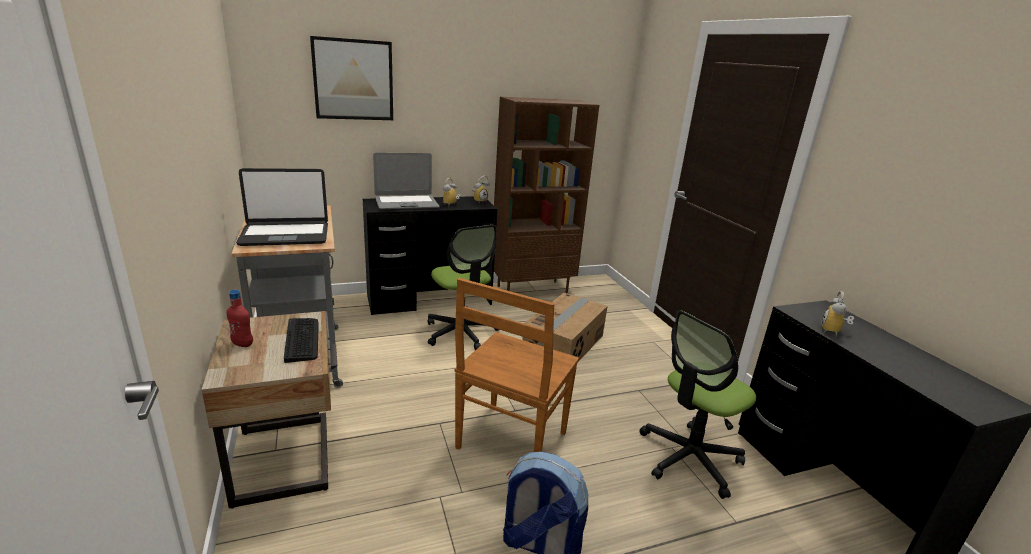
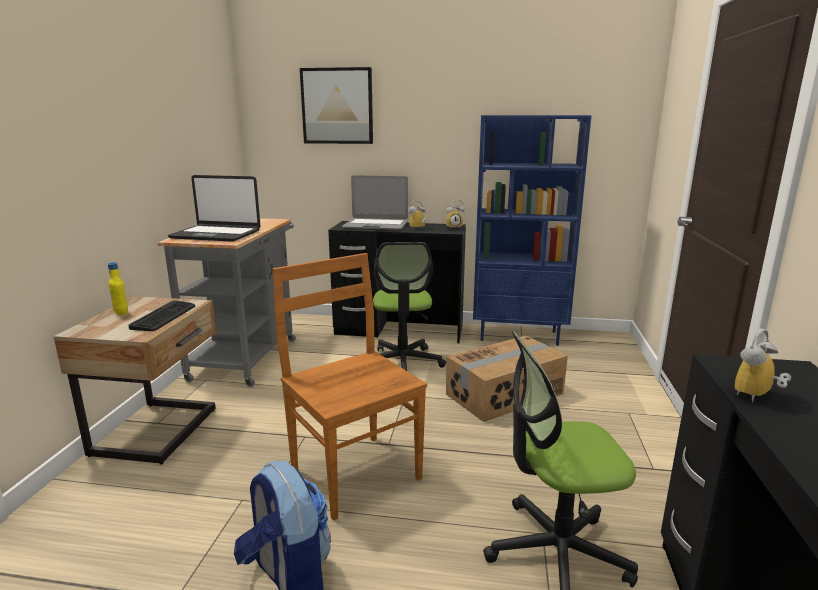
camera: 30 degrees right, 5 degrees down
(242, 344) = (121, 313): red bottle -> yellow bottle
(510, 442) = (354, 472): brown chair -> brown chair turned 90 degrees clockwise
(532, 289) = (519, 335): brown bookcase -> blue bookcase

